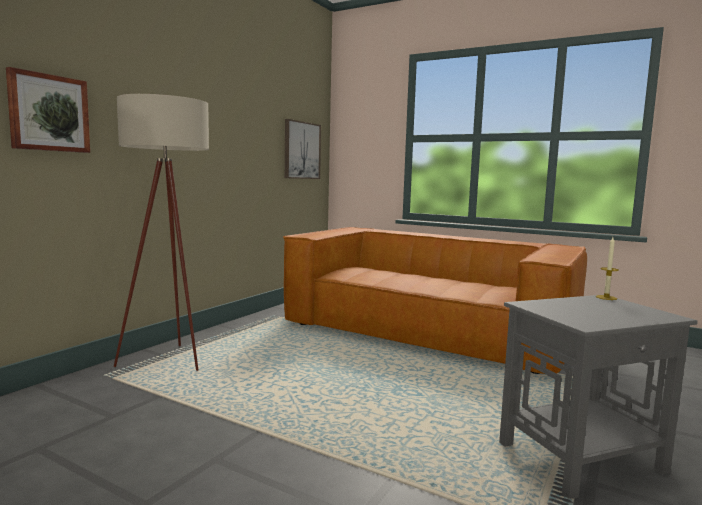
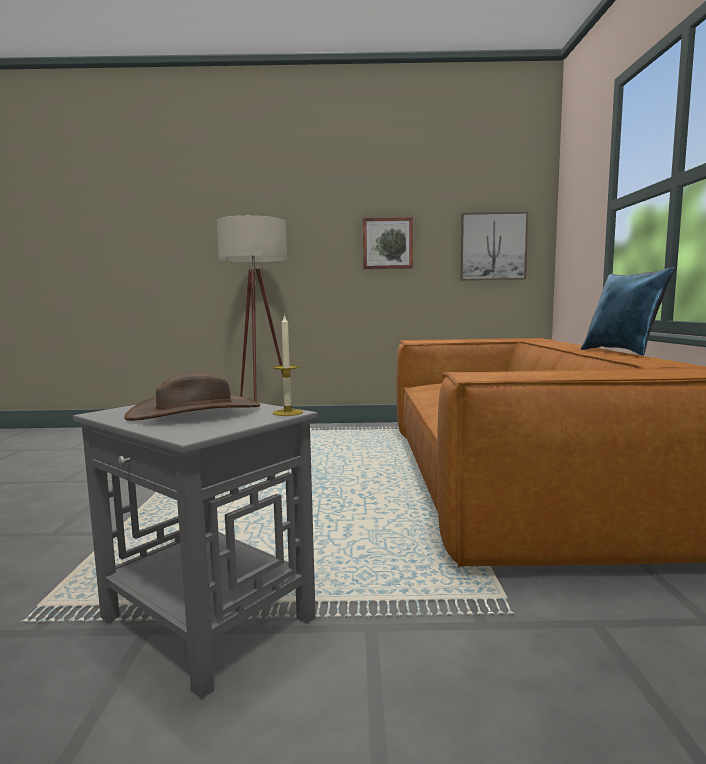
camera: 60 degrees right, 0 degrees up
(49, 113) = (203, 244): picture -> picture (387, 243)
(469, 237) = (622, 352): none -> blue pillow
(592, 309) = (195, 411): none -> brown hat

